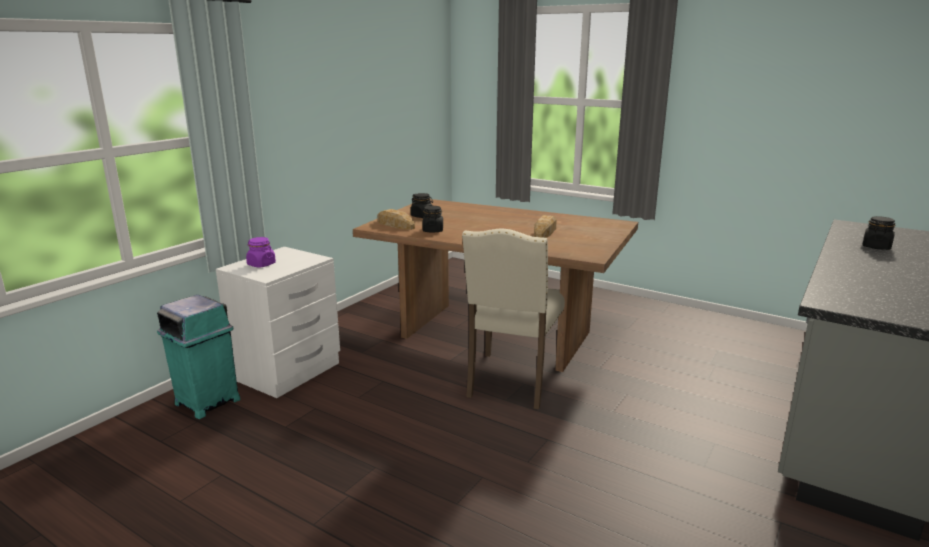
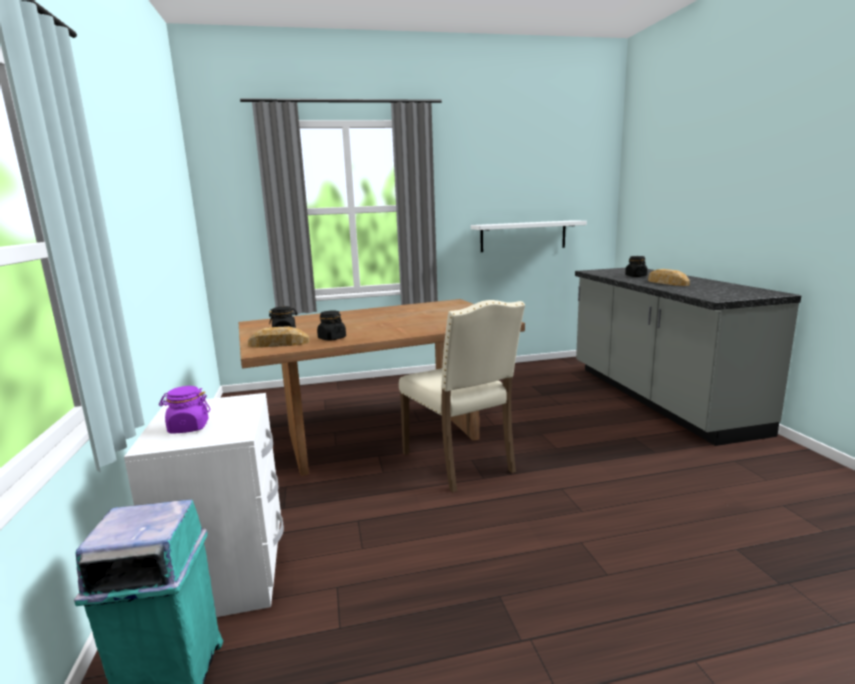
camera: 45 degrees left, 5 degrees down
(544, 232) = (424, 317): bread -> bread (667, 283)
(793, 157) = (523, 236): none -> white shelf

